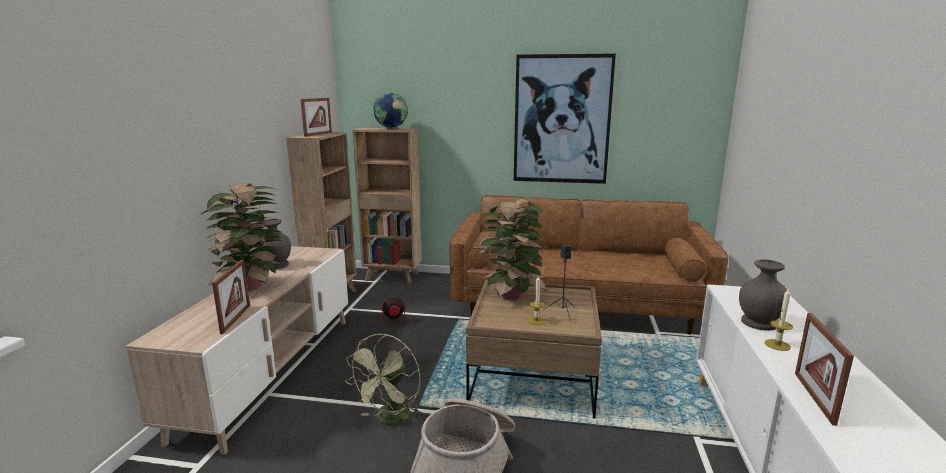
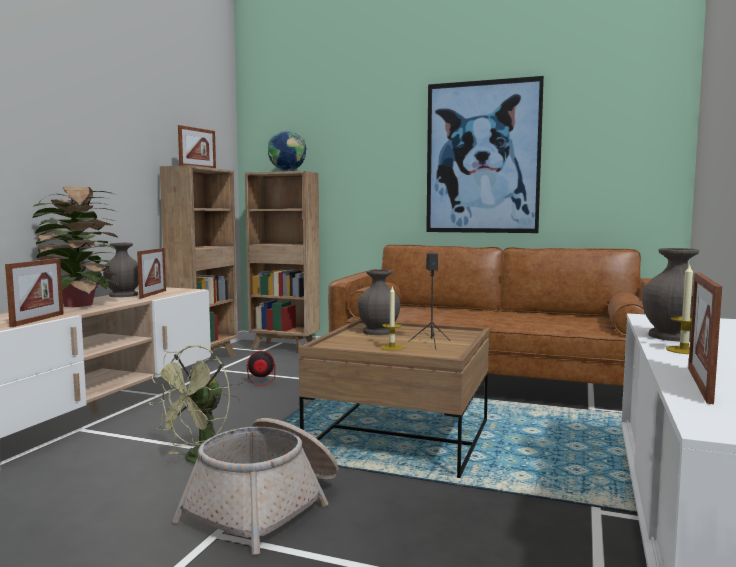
camera: 10 degrees right, 10 degrees down
(302, 261) = (153, 294): none -> picture frame
(511, 297) = (378, 332): potted plant -> grey vase

